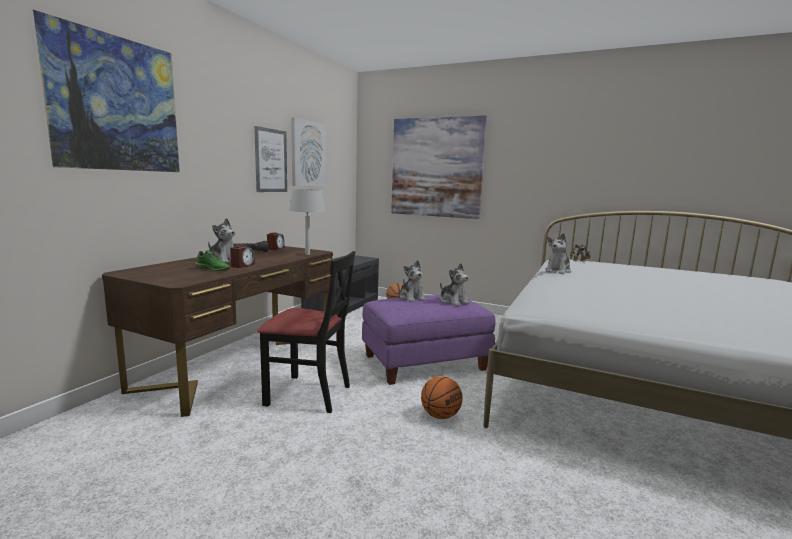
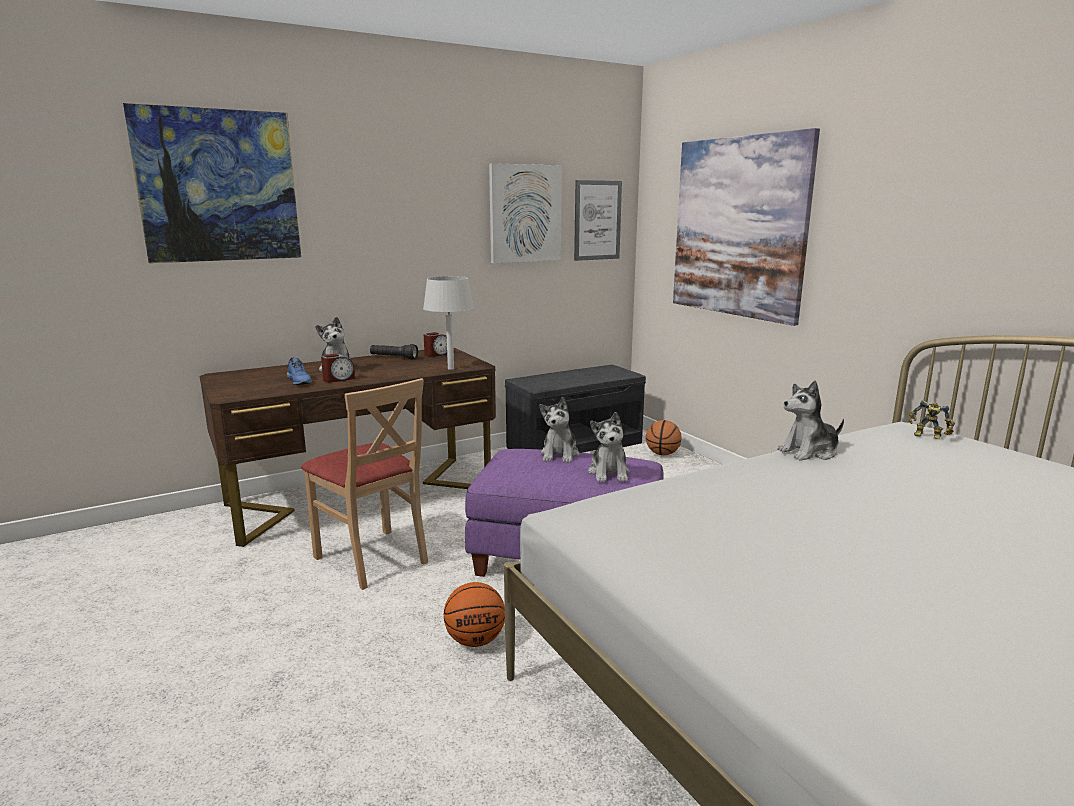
camera: 35 degrees right, 5 degrees up
(213, 269) = (300, 381): green shoe -> blue shoe
(271, 160) = (450, 230): picture -> picture (597, 220)
(308, 394) = (372, 558): black chair -> beige chair

